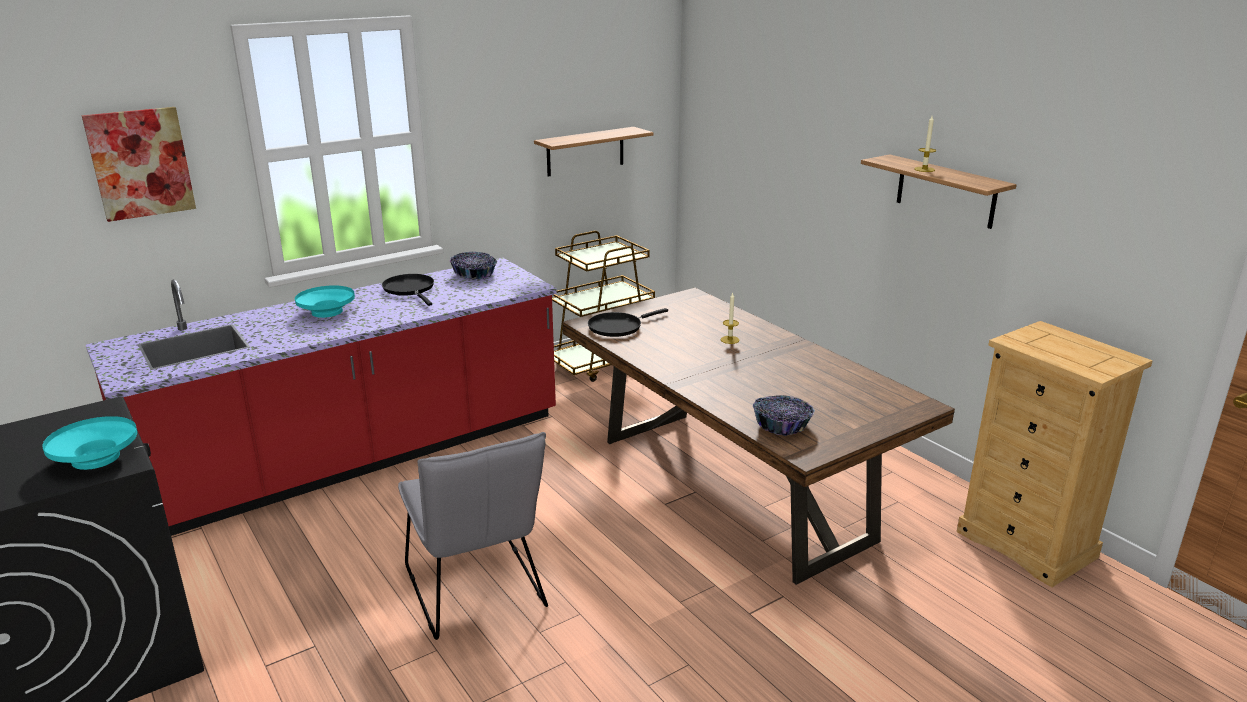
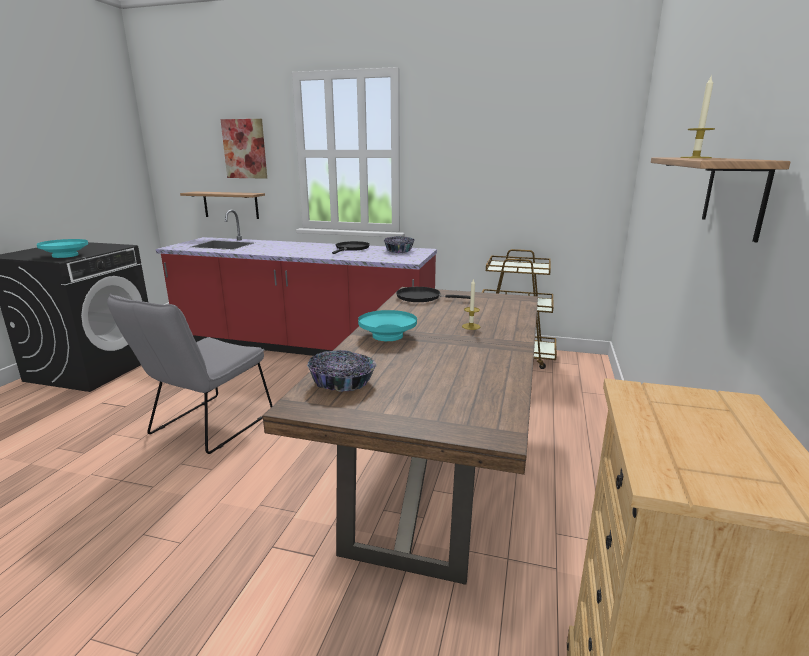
camera: 50 degrees right, 5 degrees down
(327, 312) = (295, 247): turquoise bowl -> turquoise bowl (387, 336)
(585, 151) = (531, 184): shelf -> shelf (230, 205)

